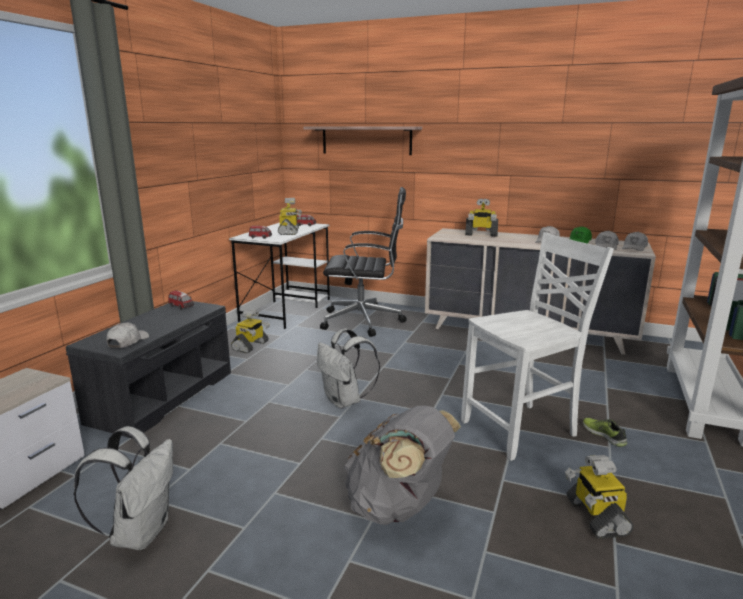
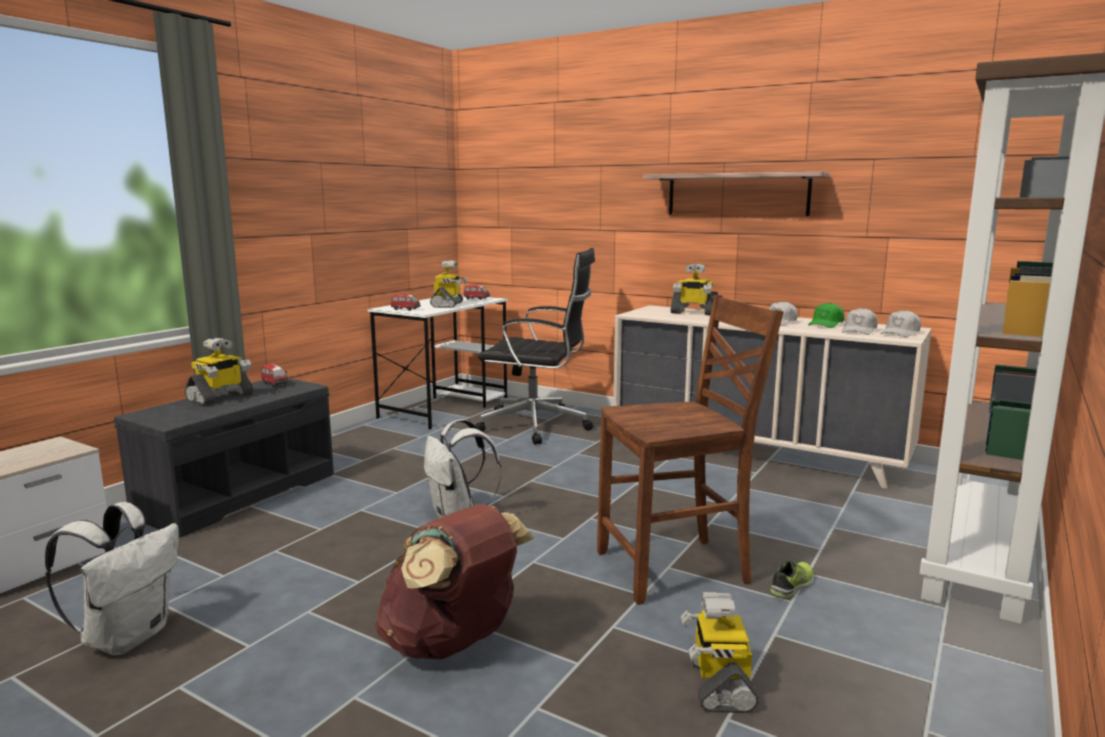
camera: 10 degrees right, 5 degrees down
(128, 342) = (184, 416): white cap -> none
(251, 346) = (376, 446): toy robot -> toy robot (220, 397)
(366, 140) = (555, 189): shelf -> shelf (737, 194)
(398, 507) = (453, 644): grey backpack -> brown backpack
(521, 429) = (676, 569): white chair -> brown chair
(604, 435) = (793, 586): shoe -> shoe turned 60 degrees clockwise

